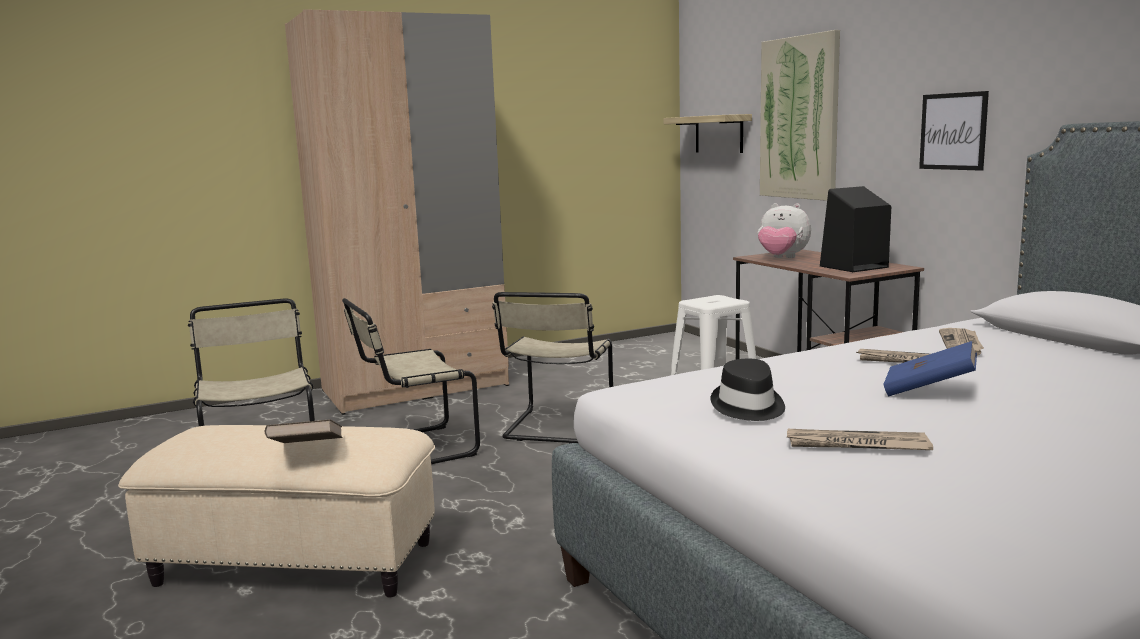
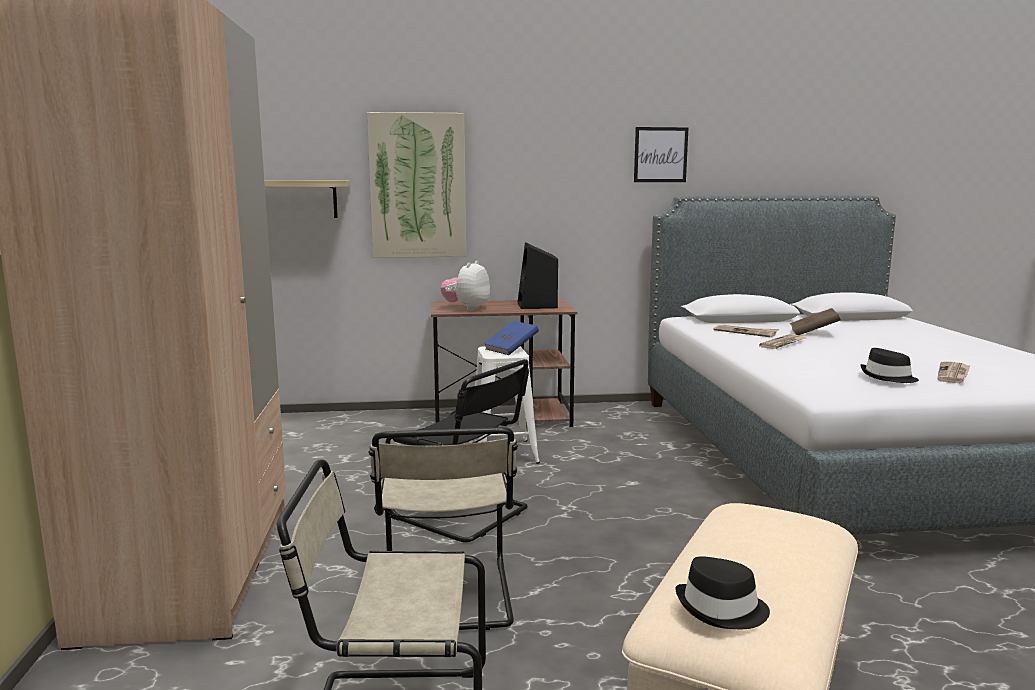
camera: 70 degrees left, 0 degrees up
(201, 432) = (722, 609): none -> black hat
(307, 452) = (818, 546): brown book -> brown book (813, 333)
(557, 428) = (464, 514): beige chair -> black chair
(782, 258) = (467, 308): plush toy -> plush toy turned 150 degrees clockwise
(929, 391) = (853, 350): blue book -> blue book (511, 349)
(953, 131) = (579, 199): picture -> picture (660, 154)

